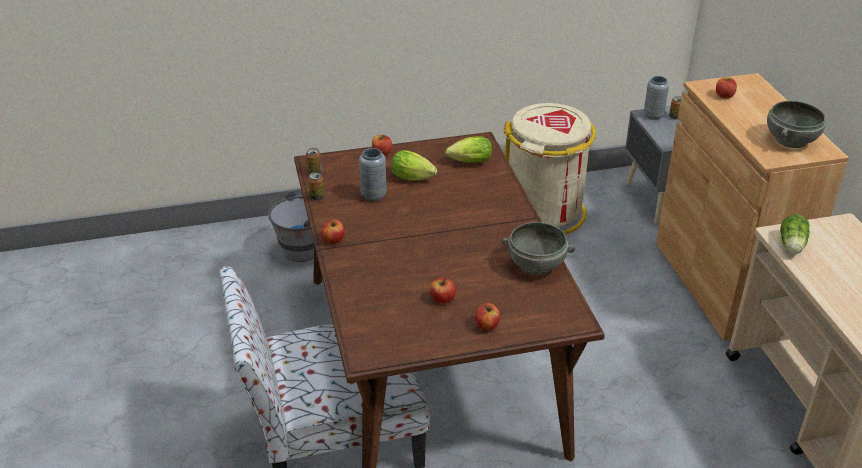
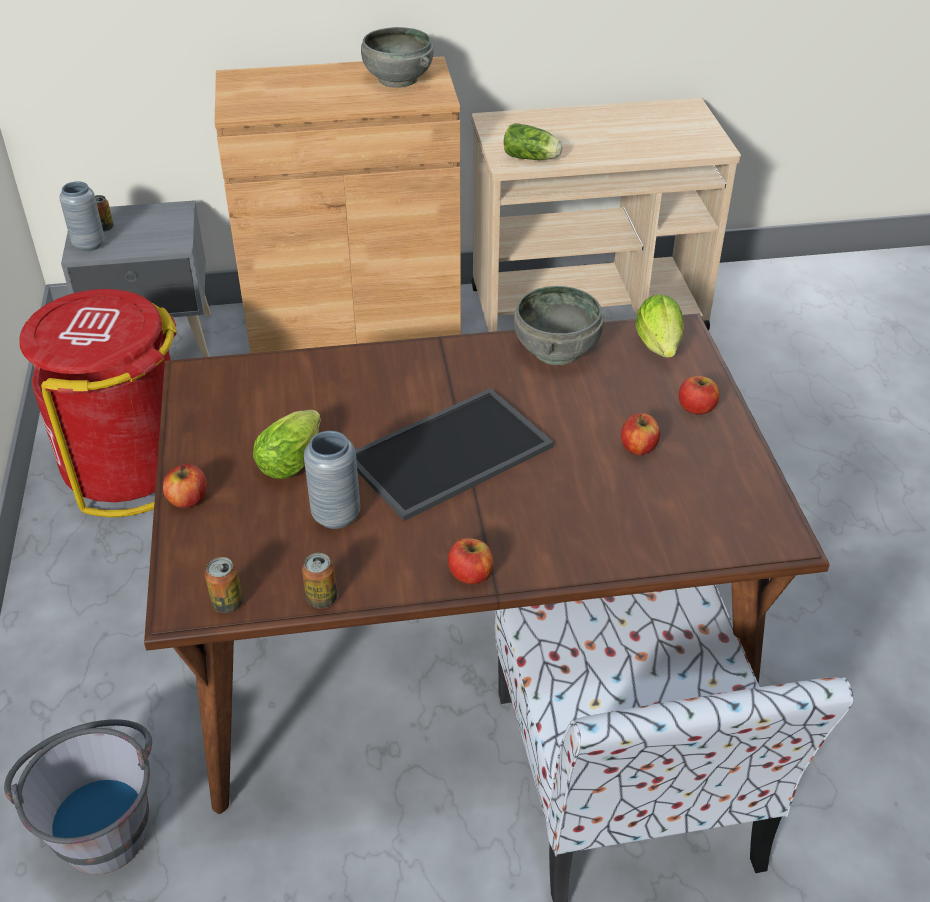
camera: 85 degrees left, 5 degrees up
(425, 228) = (450, 455): none -> tray
(468, 162) = (261, 393): lettuce -> lettuce (660, 348)
(544, 212) = (130, 467): beige trash can -> red trash can
(724, 96) = (269, 100): apple -> none

